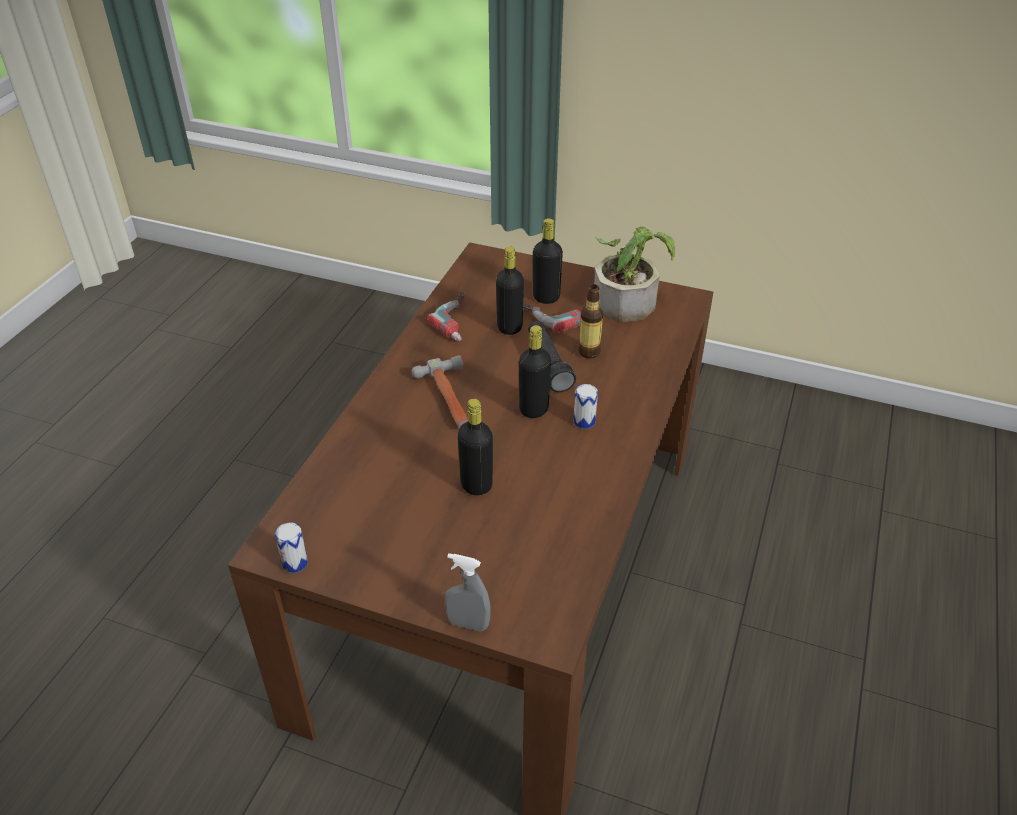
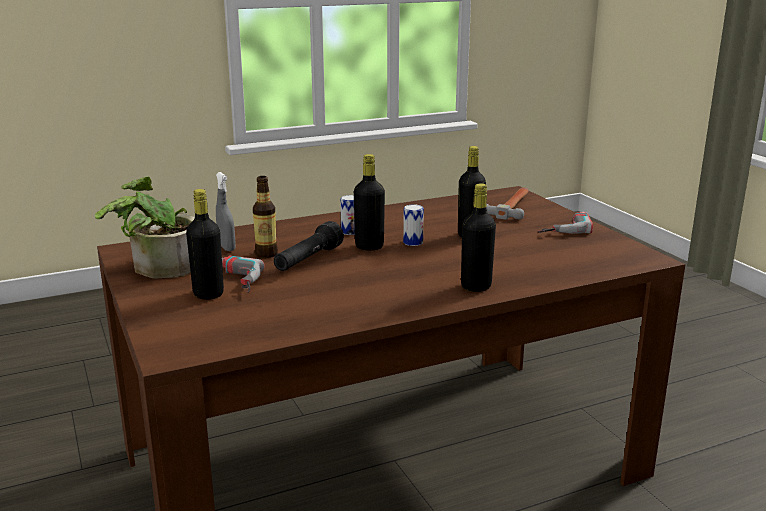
camera: 135 degrees left, 20 degrees down
(295, 563) = (634, 249): can -> can (413, 242)
(450, 399) = (417, 272): hammer -> hammer (511, 207)
(460, 320) = (311, 311): power drill -> power drill (562, 227)
(468, 624) = (550, 206): grey spray bottle -> grey spray bottle (226, 247)
(509, 327) = (284, 289): black bottle -> black bottle (476, 286)

